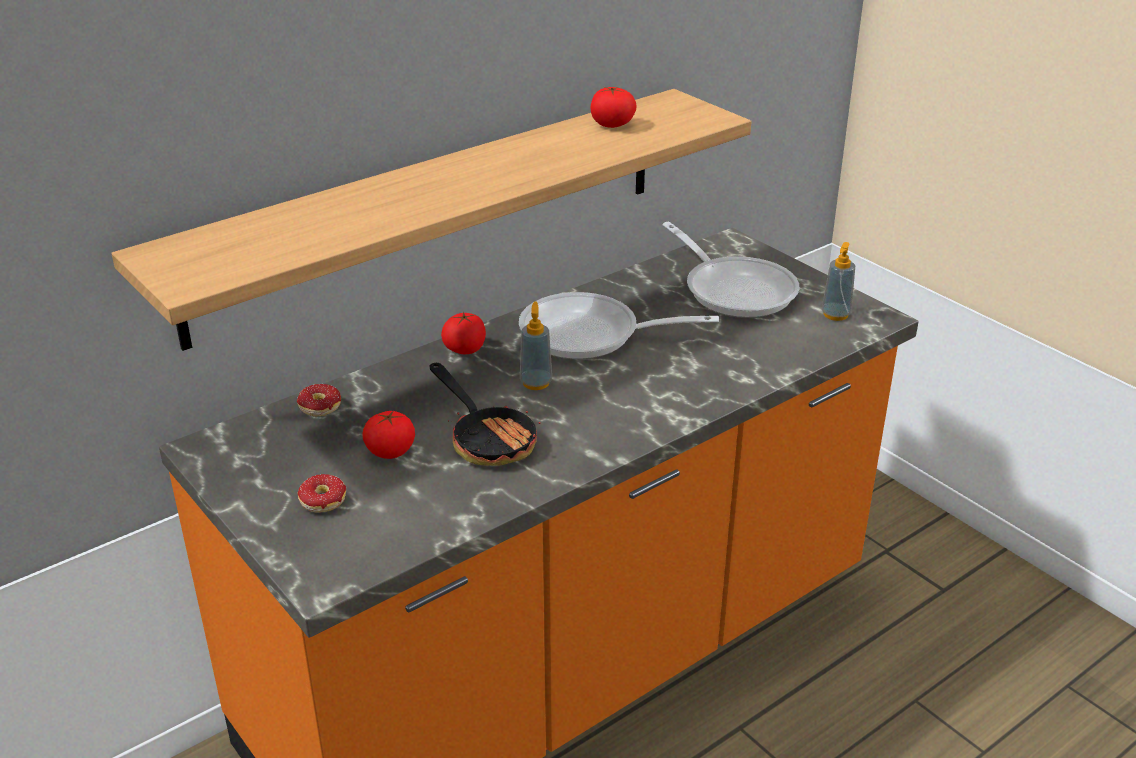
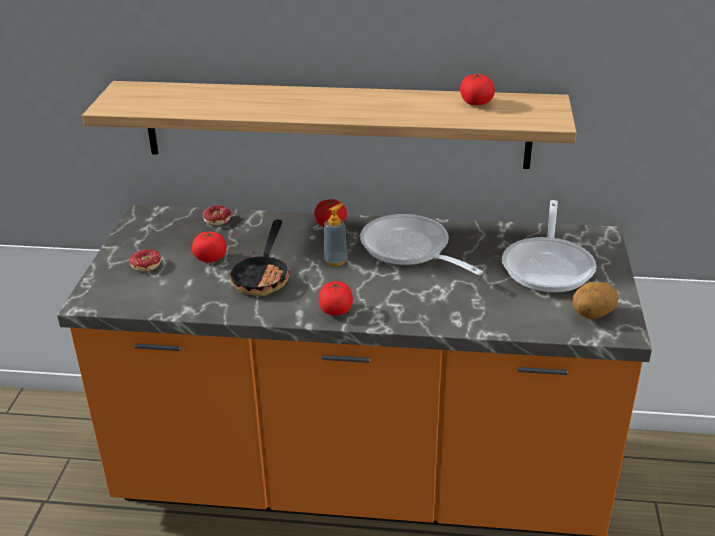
camera: 45 degrees right, 0 degrees up
(623, 430) = (336, 310): none -> tomato
(835, 314) = (592, 314): soap dispenser -> potato

